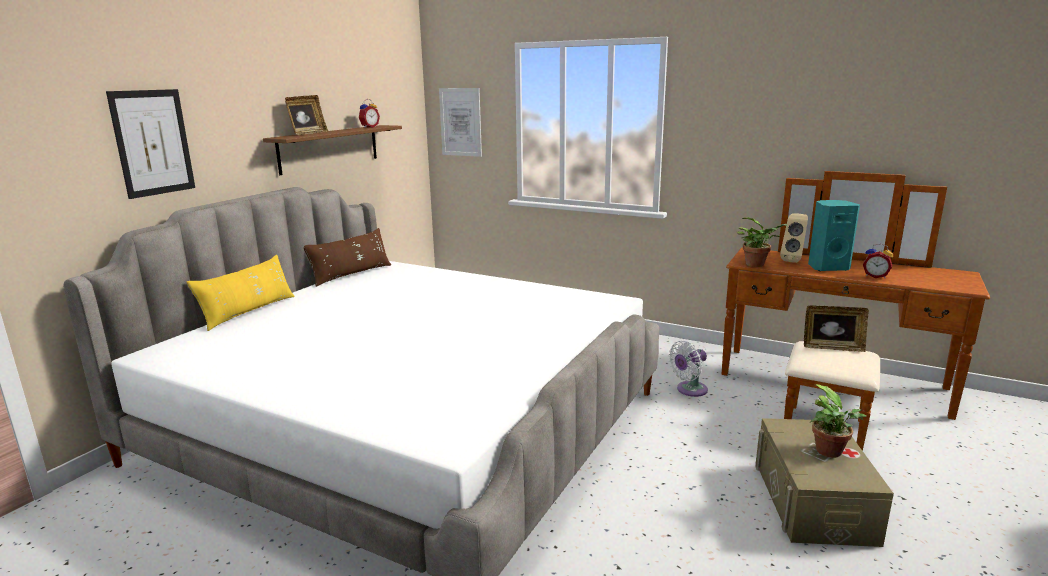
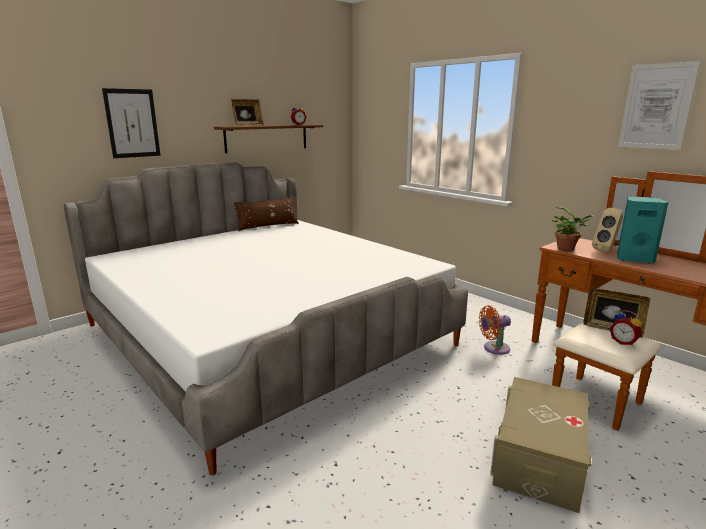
camera: 20 degrees right, 0 degrees up
(249, 312) = (184, 241): yellow pillow -> none
(460, 122) = (373, 125): picture -> picture (656, 106)
(689, 390) = (494, 348): white fan -> orange fan
(831, 453) = (555, 417): potted plant -> none
(875, 276) = (676, 271): alarm clock -> alarm clock (623, 342)

